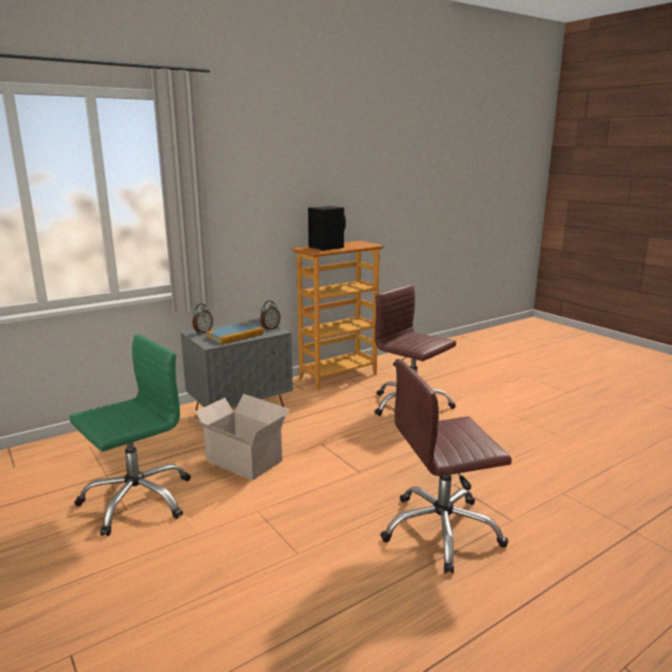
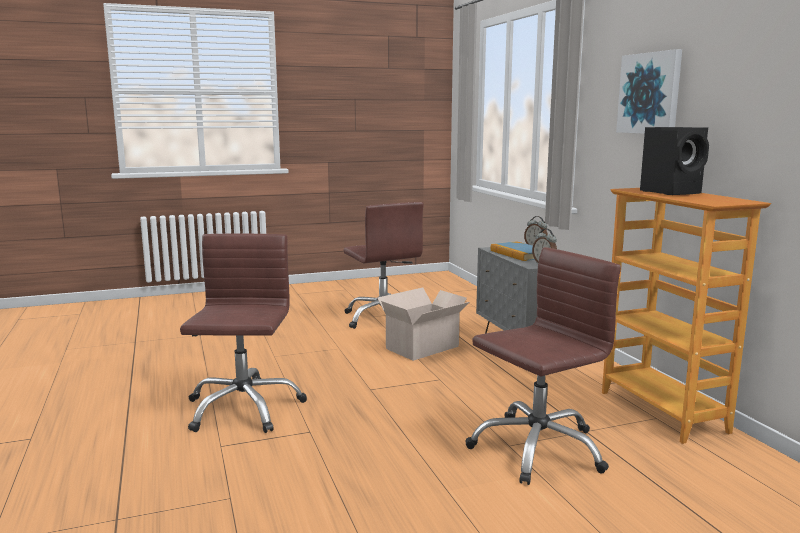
camera: 105 degrees right, 5 degrees down
(137, 499) = (384, 318): green office chair -> brown office chair
(263, 185) = (650, 93): none -> picture

